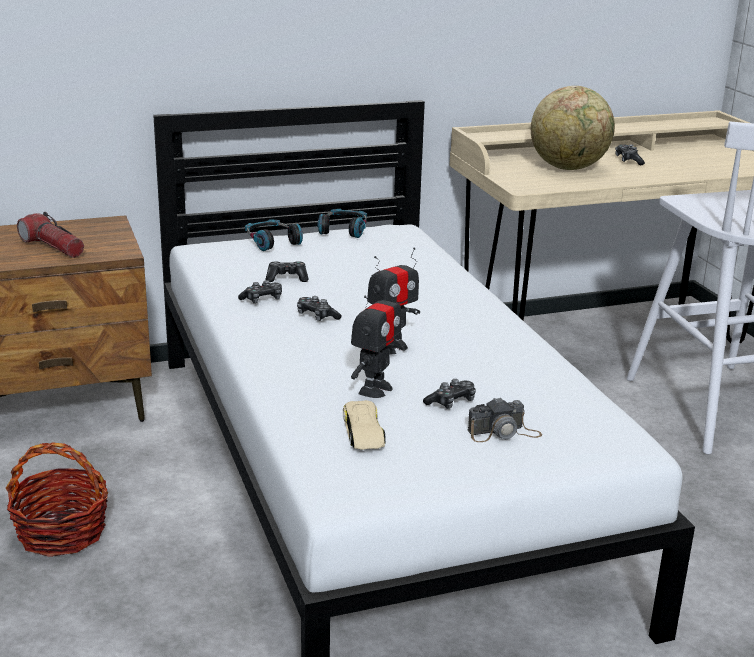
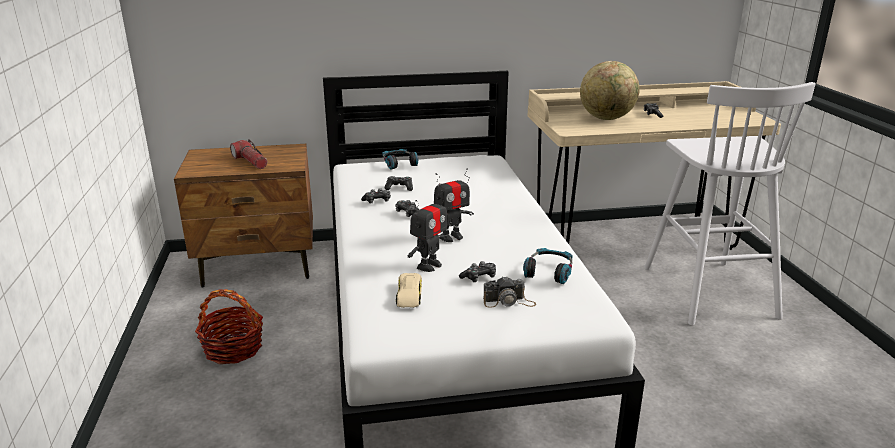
camera: 10 degrees right, 0 degrees up
(344, 229) = (450, 157): headphones -> headphones (549, 271)

